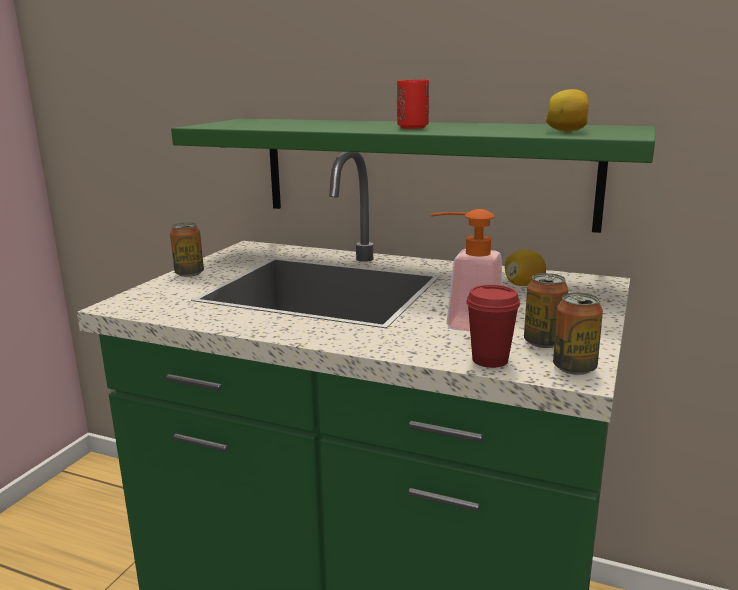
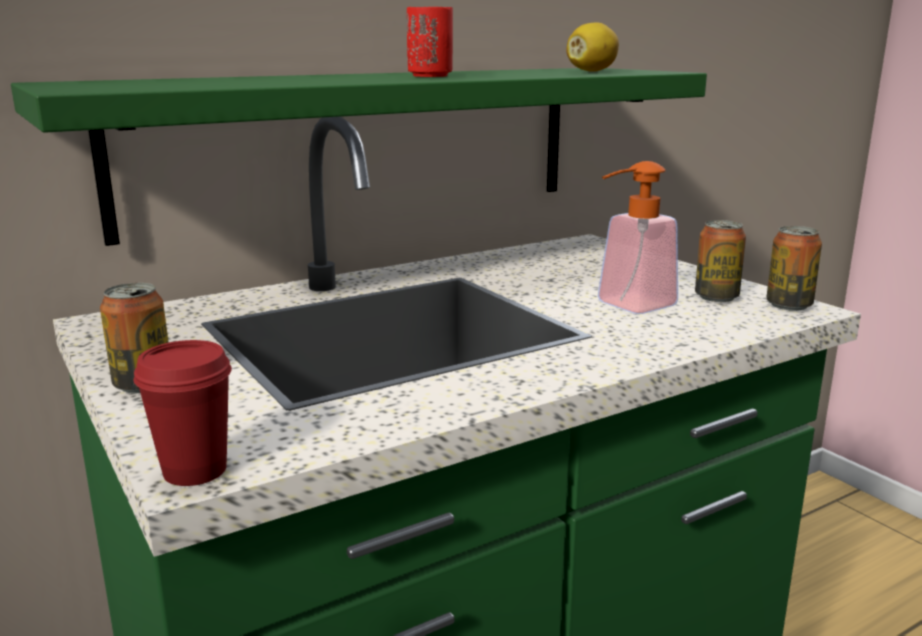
camera: 55 degrees left, 0 degrees up
(490, 360) = (740, 324): red cup -> red cup (195, 470)
(523, 285) = (550, 262): lemon -> none

